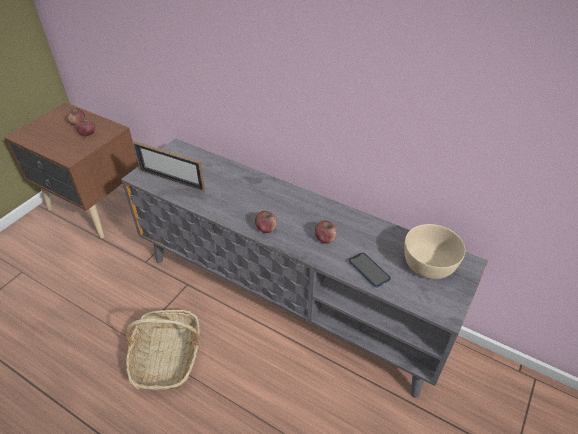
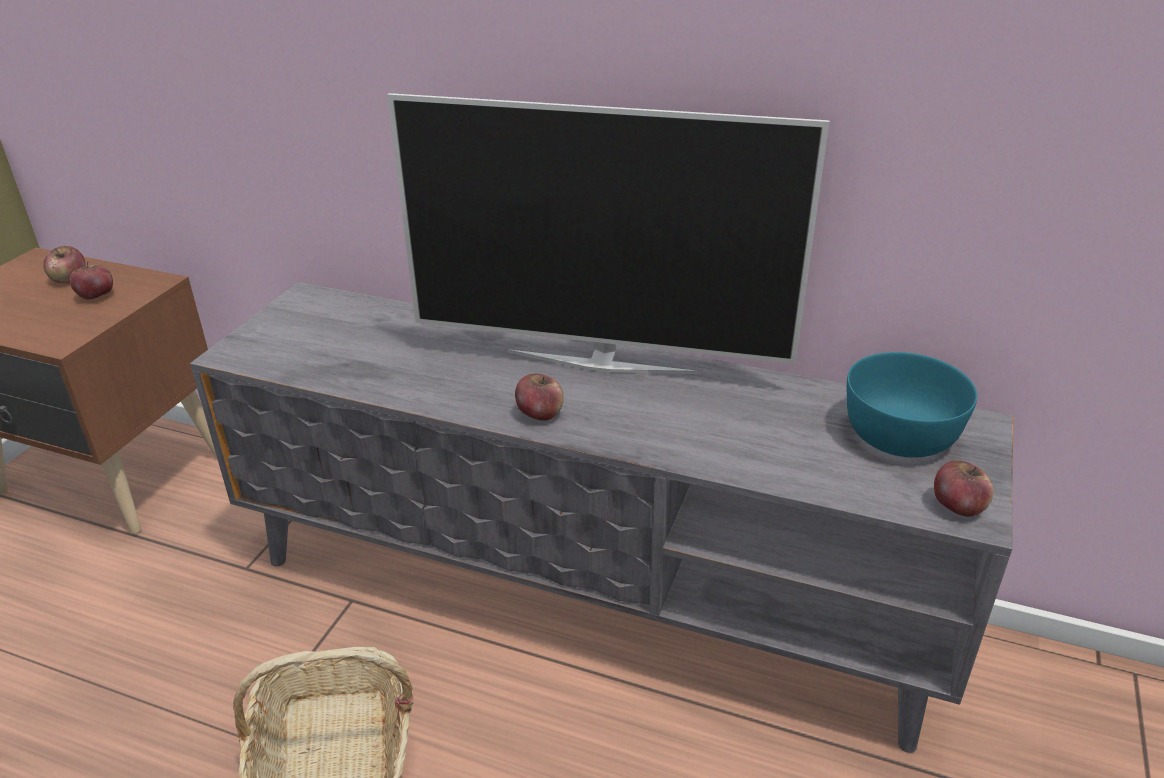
camera: 10 degrees left, 10 degrees down
(172, 180) = (307, 353): picture frame -> none
(302, 202) = (602, 361): none -> television
(325, 238) = (672, 417): apple -> apple (958, 506)
(369, 270) = (783, 461): phone -> none
(428, 264) = (900, 435): beige bowl -> turquoise bowl

